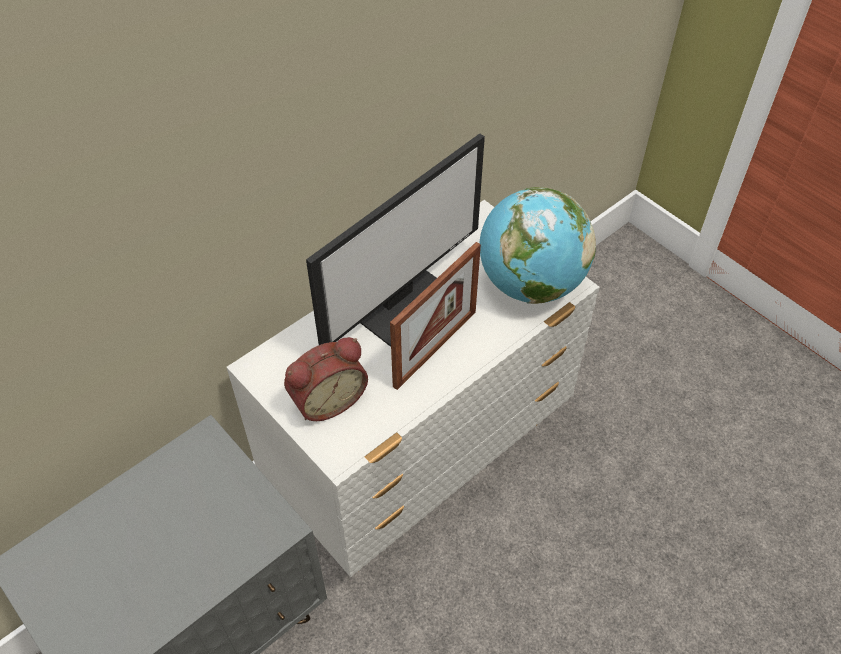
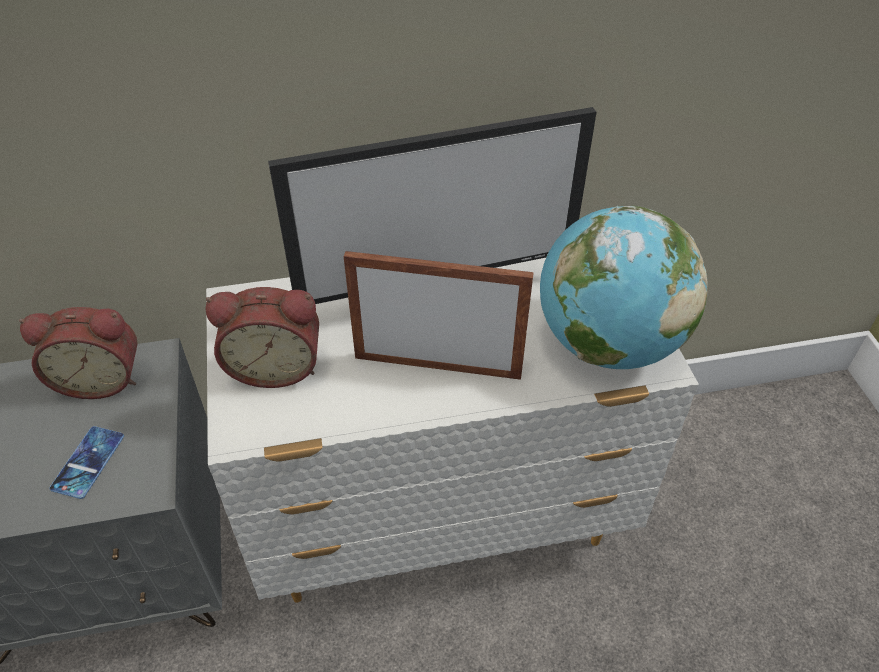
camera: 30 degrees right, 5 degrees down
(177, 472) = (101, 378): none -> alarm clock
(222, 533) = (88, 462): none -> phone
(435, 348) = (437, 366): picture frame -> picture frame turned 150 degrees counterclockwise

